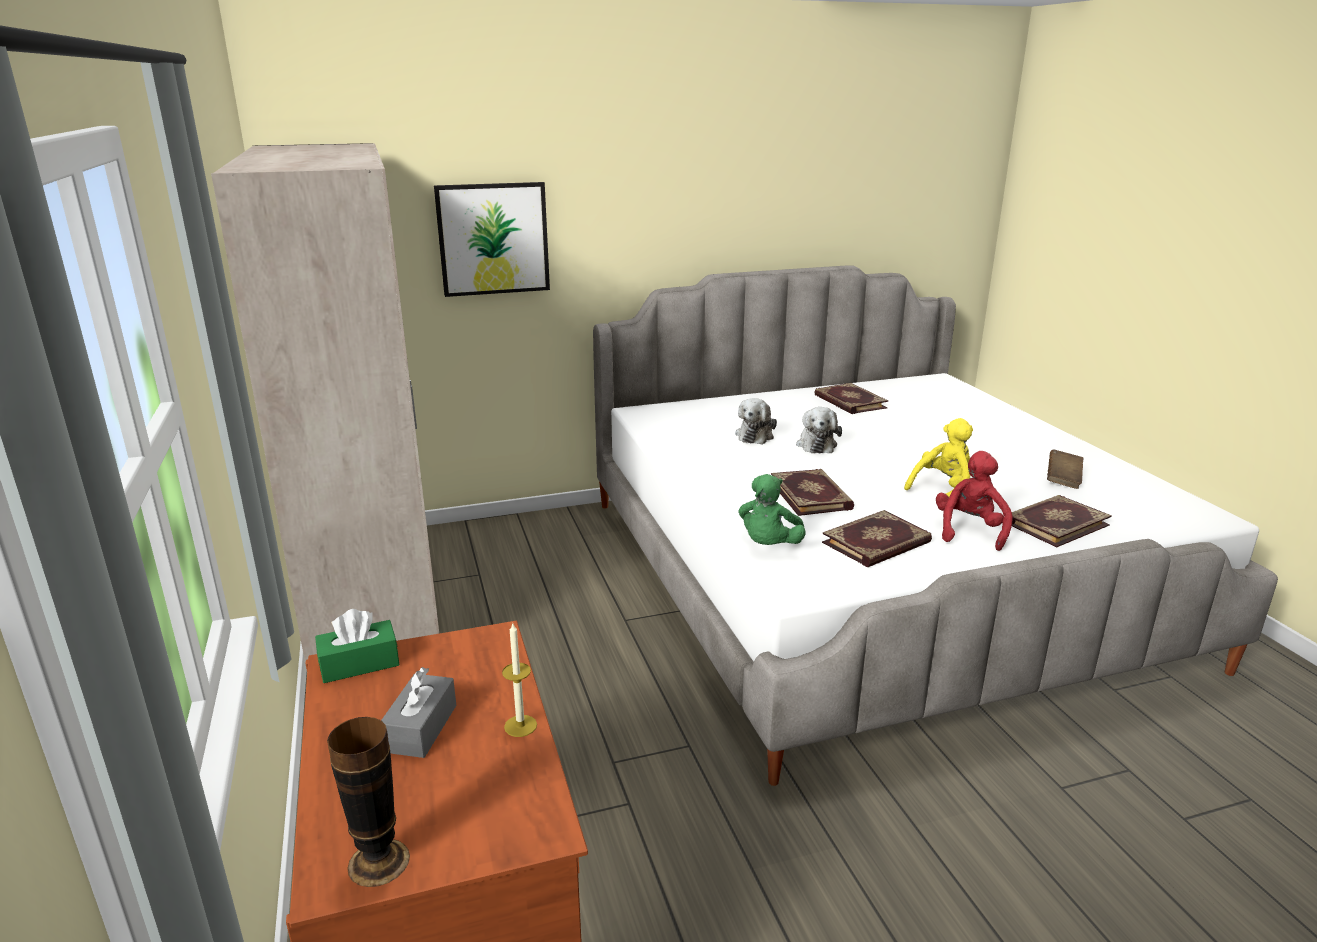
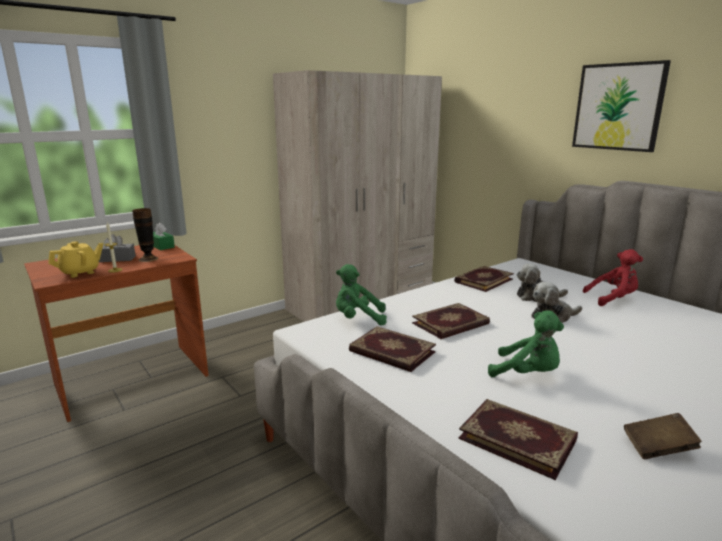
camera: 70 degrees right, 5 degrees down
(378, 862) = (45, 266): vase -> vase (148, 259)
(493, 239) = (490, 134): picture -> picture (618, 107)
(499, 781) = (80, 272): none -> yellow teapot
(849, 402) = (680, 321): book -> book (483, 280)
(942, 490) = (527, 374): yellow plush toy -> green plush toy
(970, 531) = (451, 390): red plush toy -> red plush toy (613, 299)

